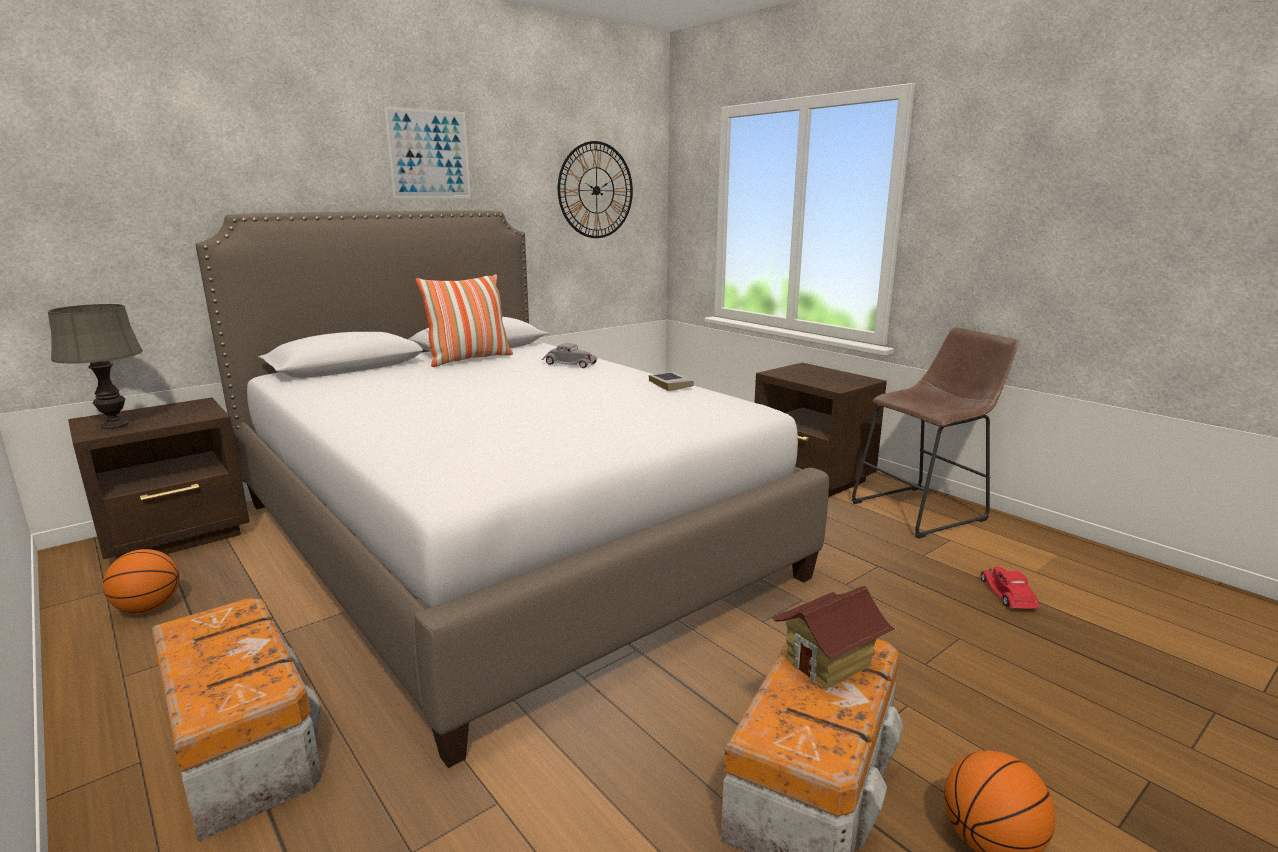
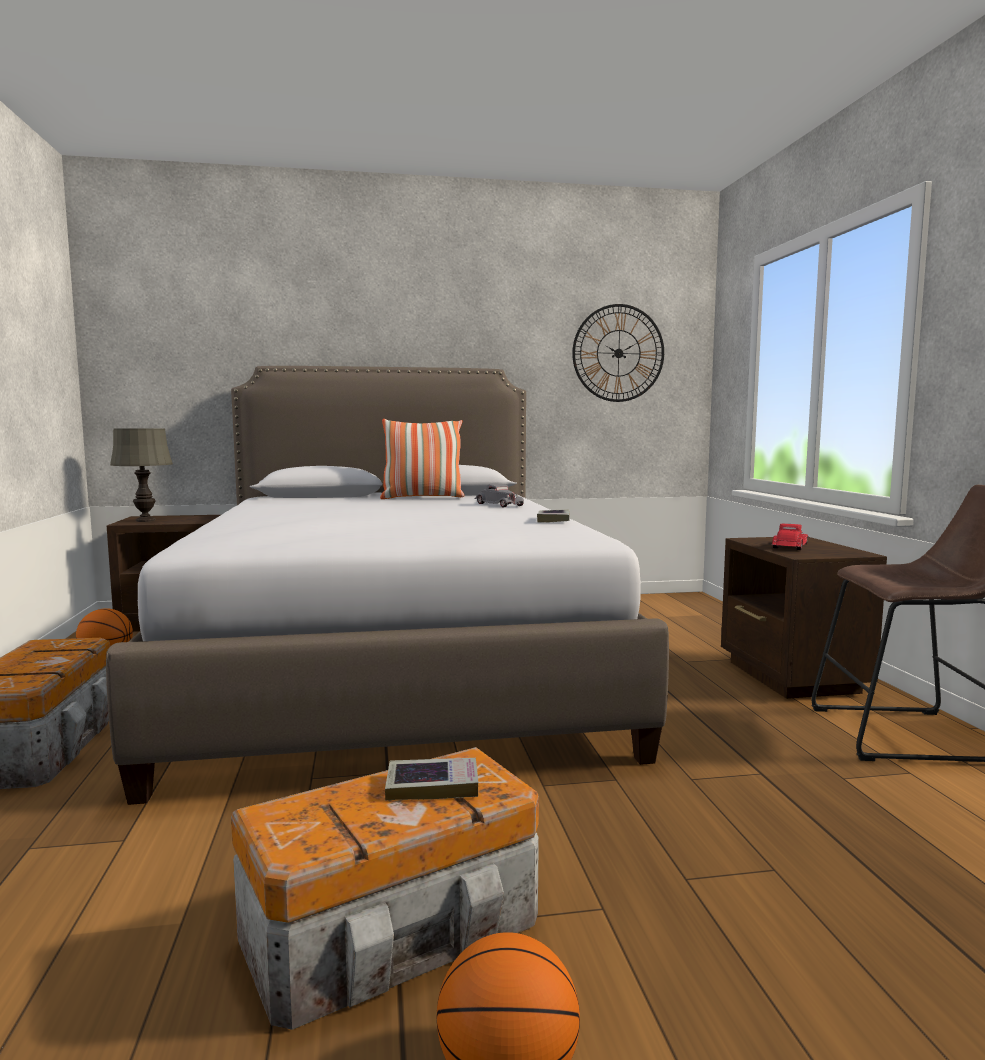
camera: 30 degrees right, 10 degrees down
(429, 154) = (439, 319): picture -> none
(829, 663) = (432, 785): toy house -> book
(1008, 594) = (921, 848): red toy car -> red toy car (789, 546)

